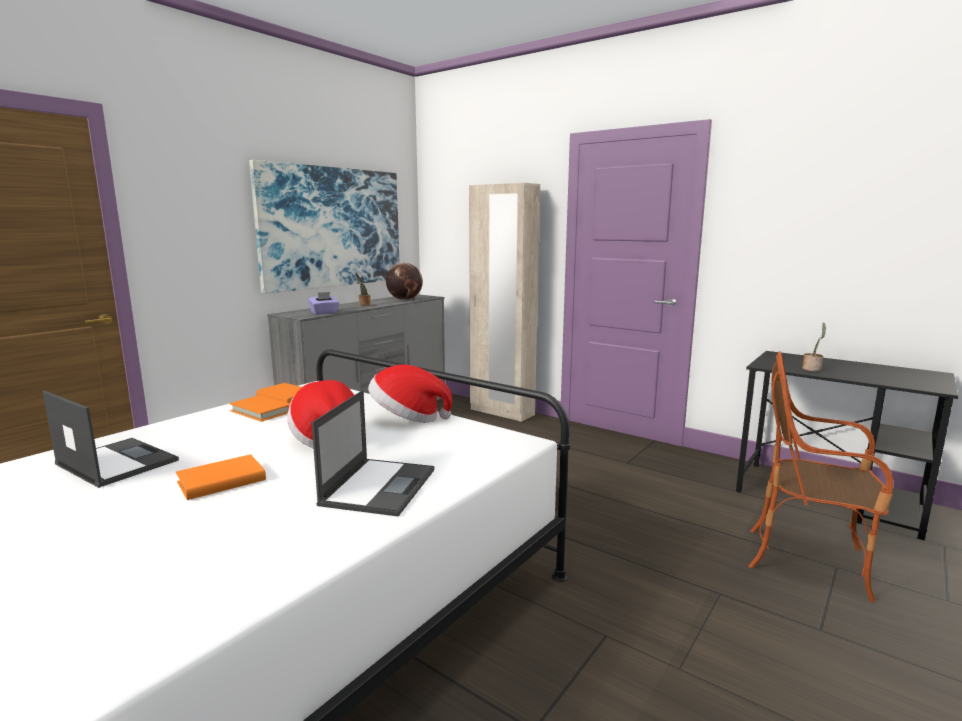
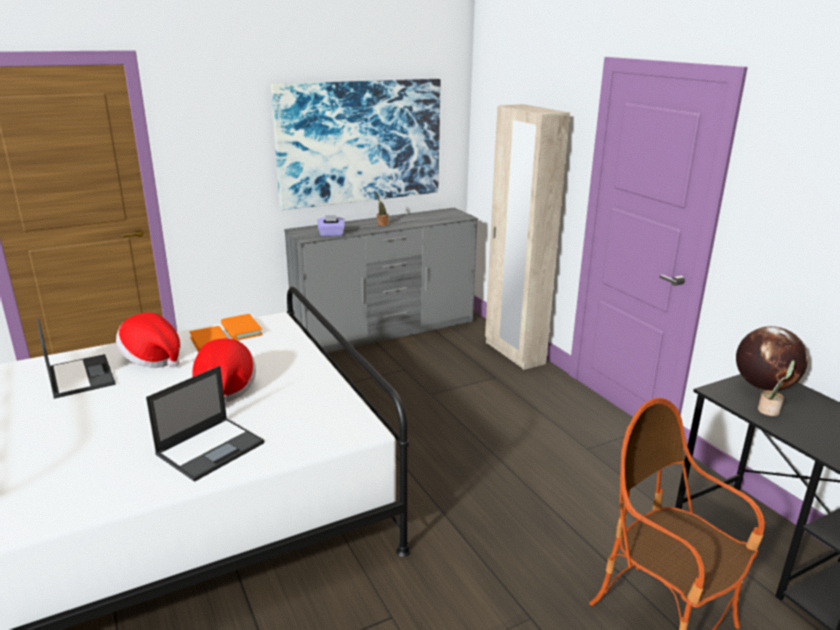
camera: 25 degrees right, 10 degrees up
(221, 481) = (122, 413): orange book -> none
(404, 300) = (431, 219): globe -> globe (763, 386)
(408, 418) = (306, 377): hat -> hat (153, 358)

